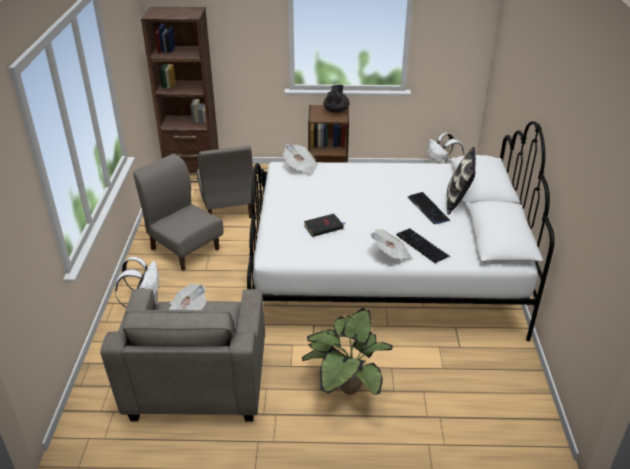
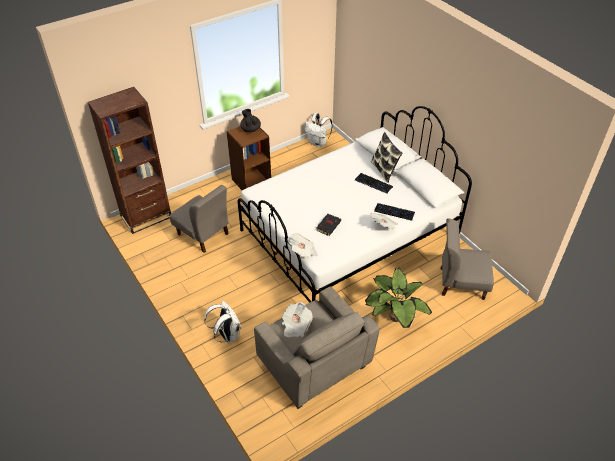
camera: 35 degrees left, 10 degrees up
(185, 248) = (206, 279): grey chair -> grey chair (461, 283)
(301, 168) = (268, 186): newspaper -> newspaper (303, 251)

